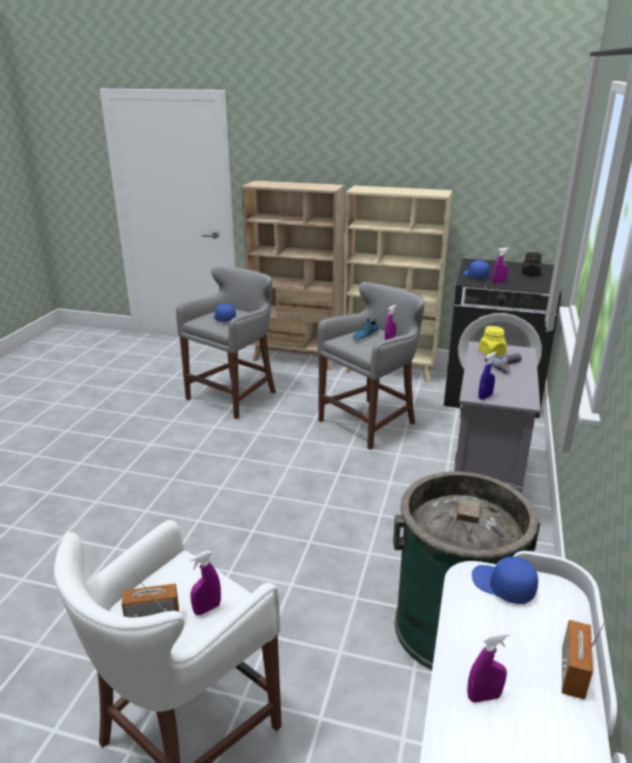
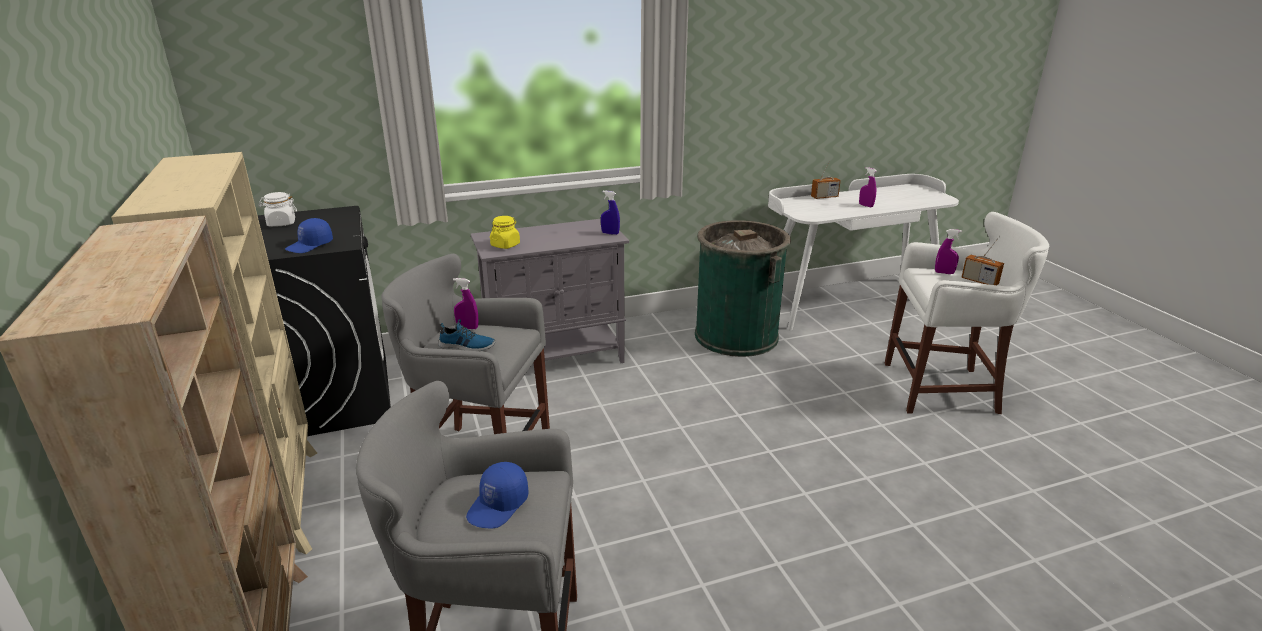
camera: 125 degrees left, 0 degrees up
(499, 282) = (336, 231): purple spray bottle -> none
(502, 586) = (801, 211): blue cap -> none
(508, 367) = (534, 235): power drill -> none
(530, 274) = (281, 223): black jar -> white jar

